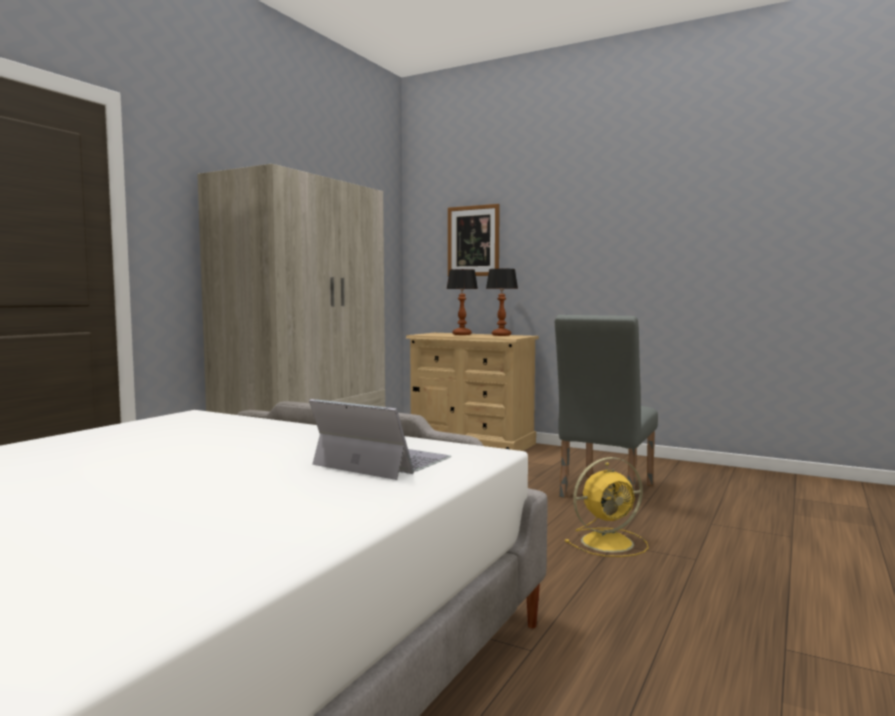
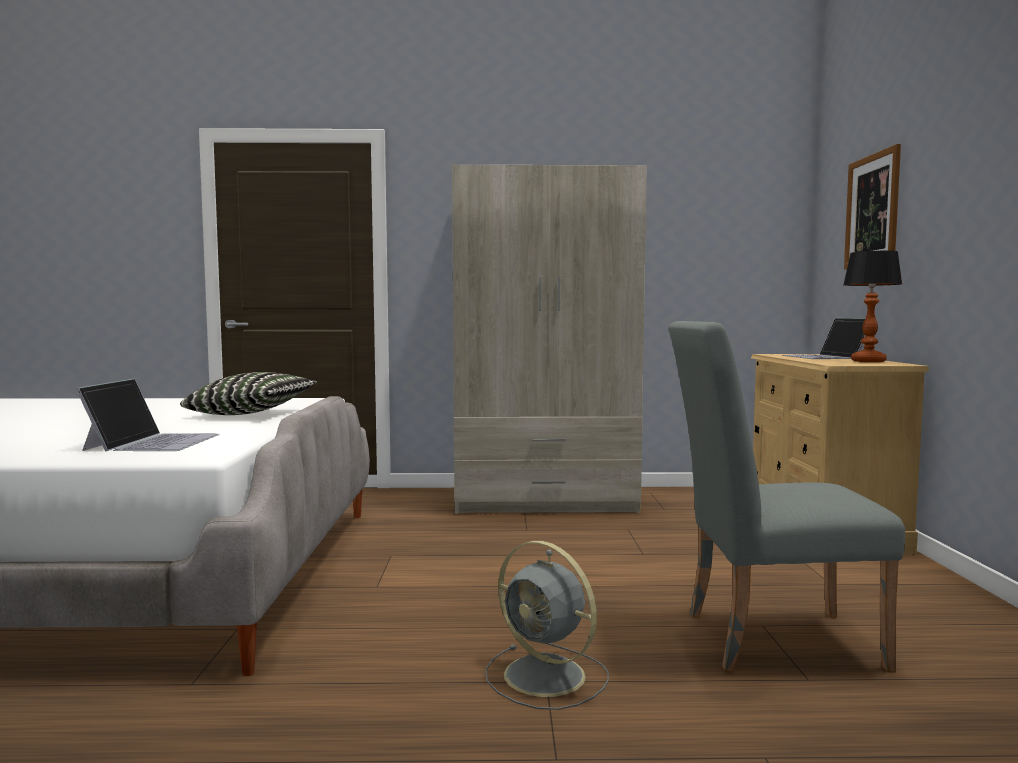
camera: 60 degrees right, 0 degrees up
(248, 433) = (252, 414): none -> pillow
(462, 334) = (825, 357): table lamp -> laptop
(609, 542) = (547, 677): yellow fan -> grey fan

